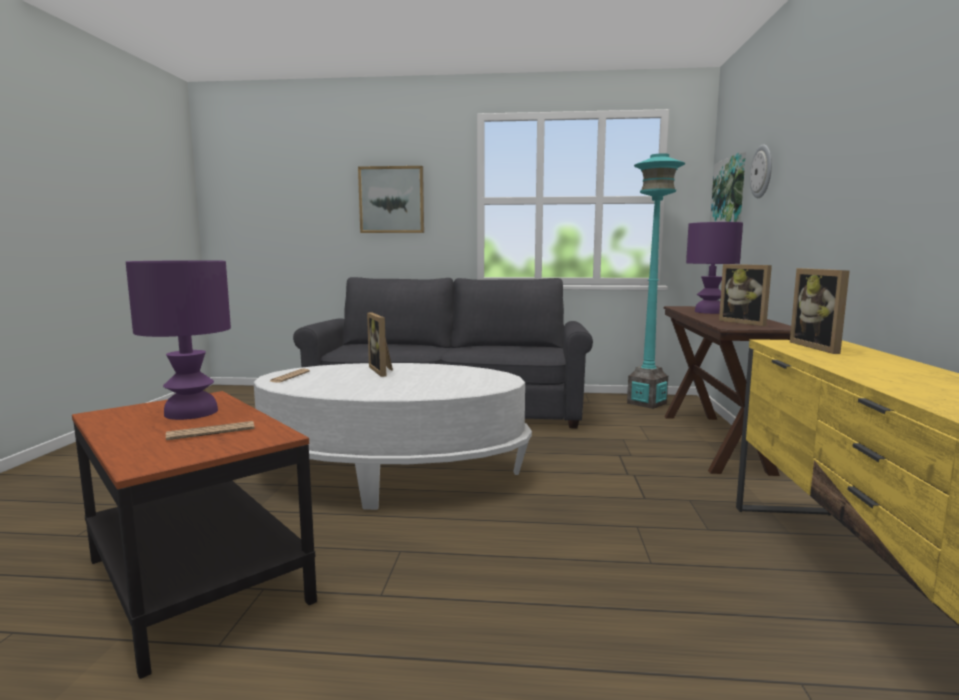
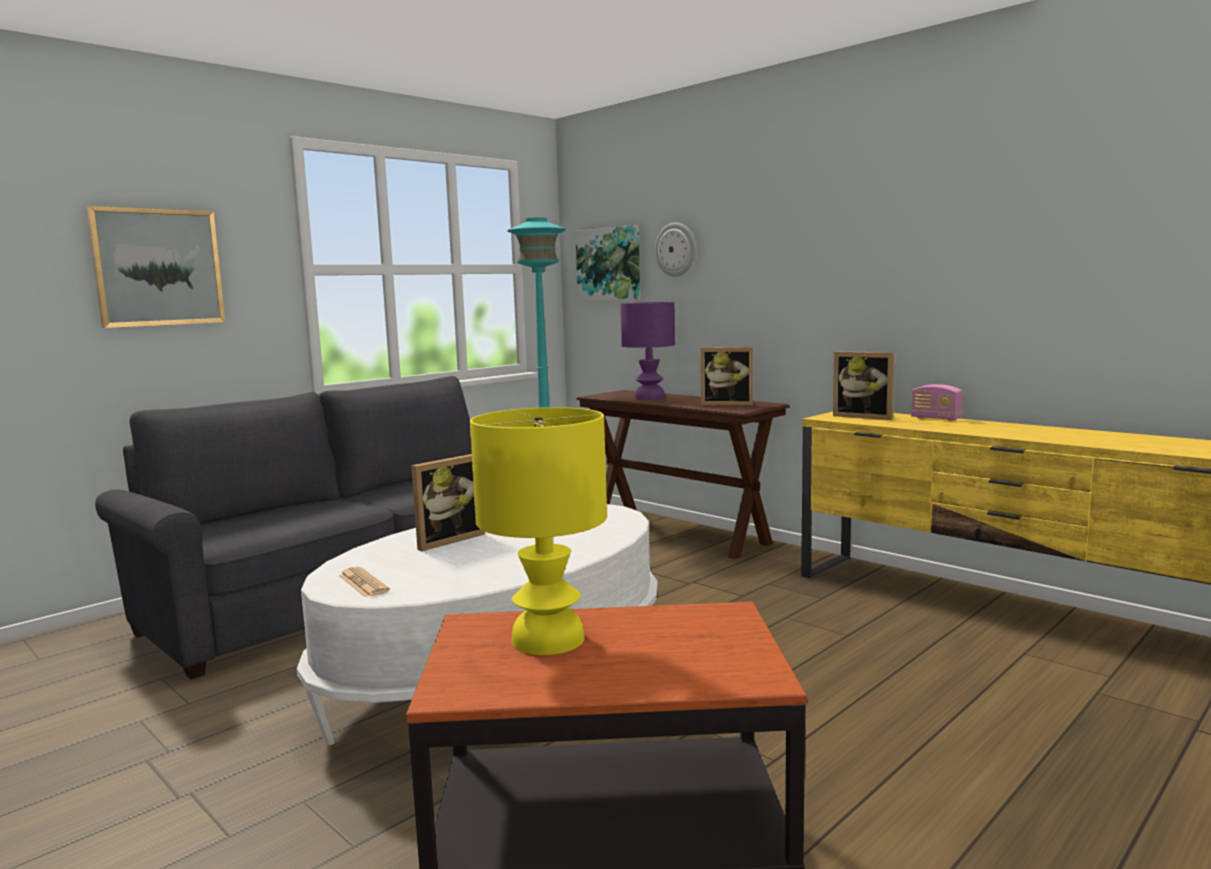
camera: 50 degrees left, 0 degrees up
(190, 412) = (546, 640): purple table lamp -> yellow table lamp
(211, 432) = (667, 637): newspaper -> none
(383, 371) = (447, 540): picture frame -> picture frame turned 60 degrees counterclockwise
(899, 362) = (935, 418): none -> radio

